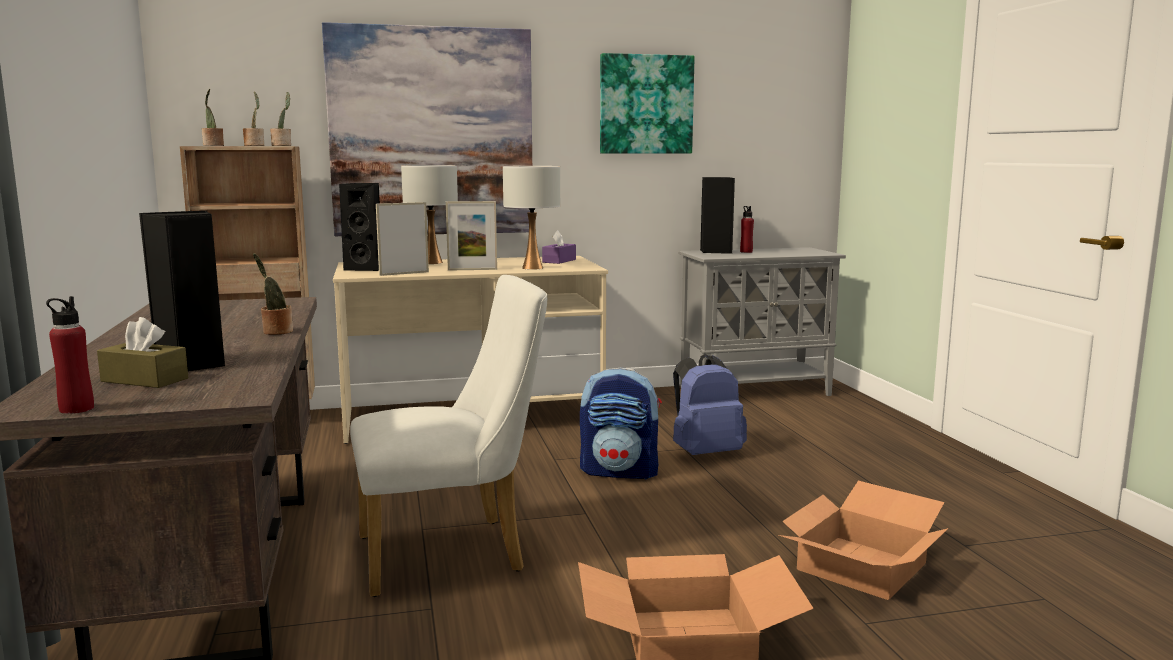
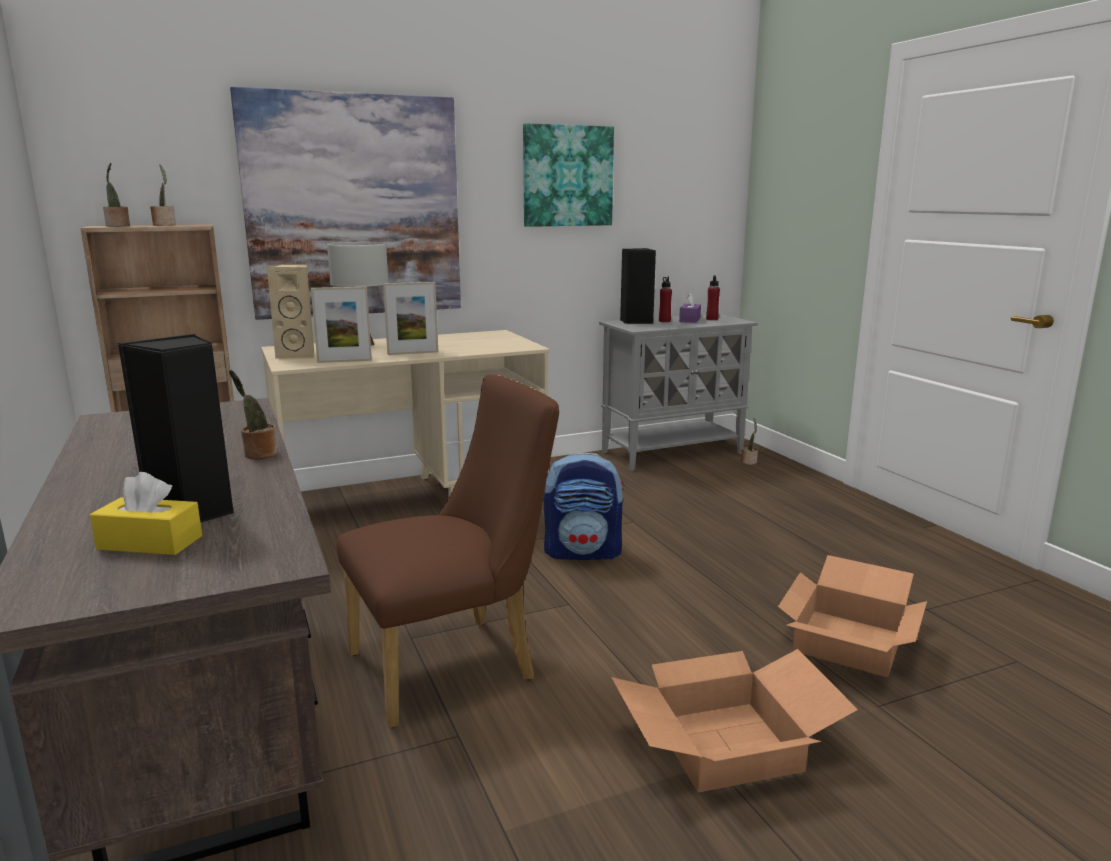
camera: 10 degrees left, 5 degrees up
(76, 409) = (93, 600): red bottle -> red bottle (712, 319)
(144, 380) = (150, 542): brown tissue box -> yellow tissue box
(282, 146) = (196, 224): potted plant -> potted plant (749, 461)
(366, 268) = (298, 355): black speaker -> beige speaker
(404, 273) = (344, 361): picture frame -> picture frame turned 150 degrees counterclockwise
(453, 553) = (455, 664): white chair -> brown chair
(532, 268) = (473, 348): white table lamp -> none
(559, 261) = (492, 338): purple tissue box -> purple tissue box (690, 320)
(705, 453) = (654, 525): blue backpack -> none

